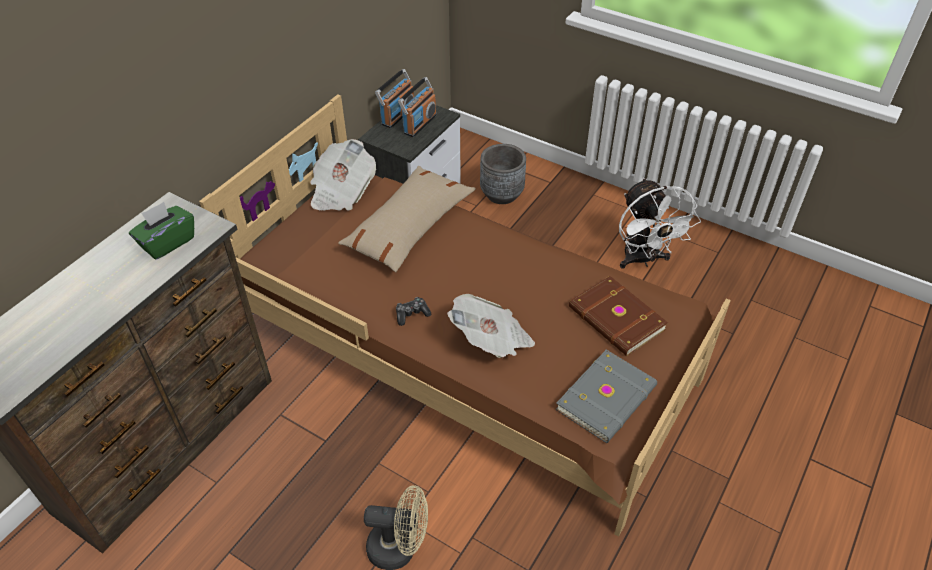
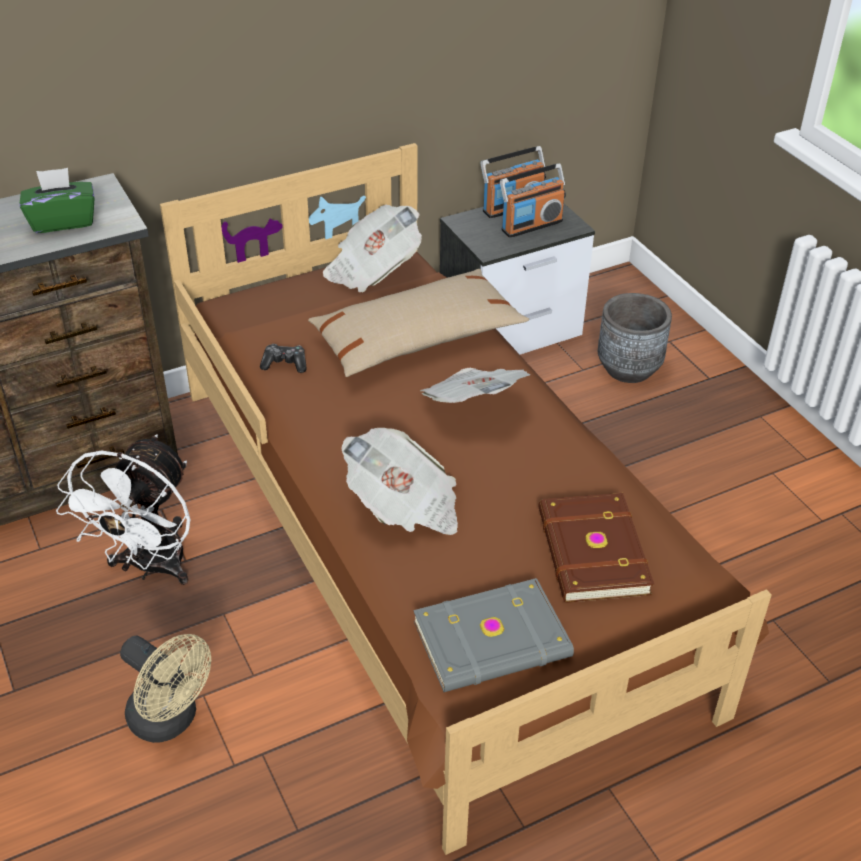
camera: 30 degrees right, 5 degrees down
(412, 314) = (335, 436): game controller -> game controller (285, 364)
(478, 257) = (472, 405): none -> newspaper
(643, 260) = (767, 527): white fan -> white fan (150, 568)

